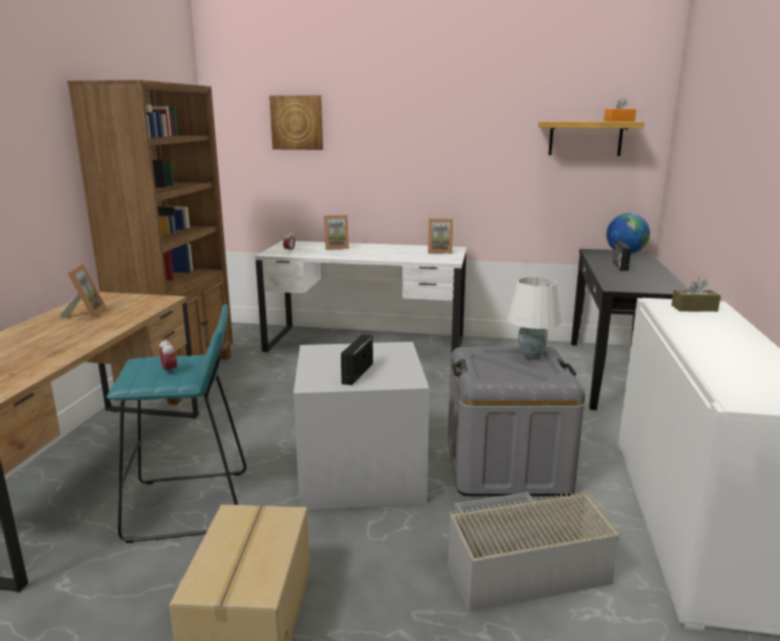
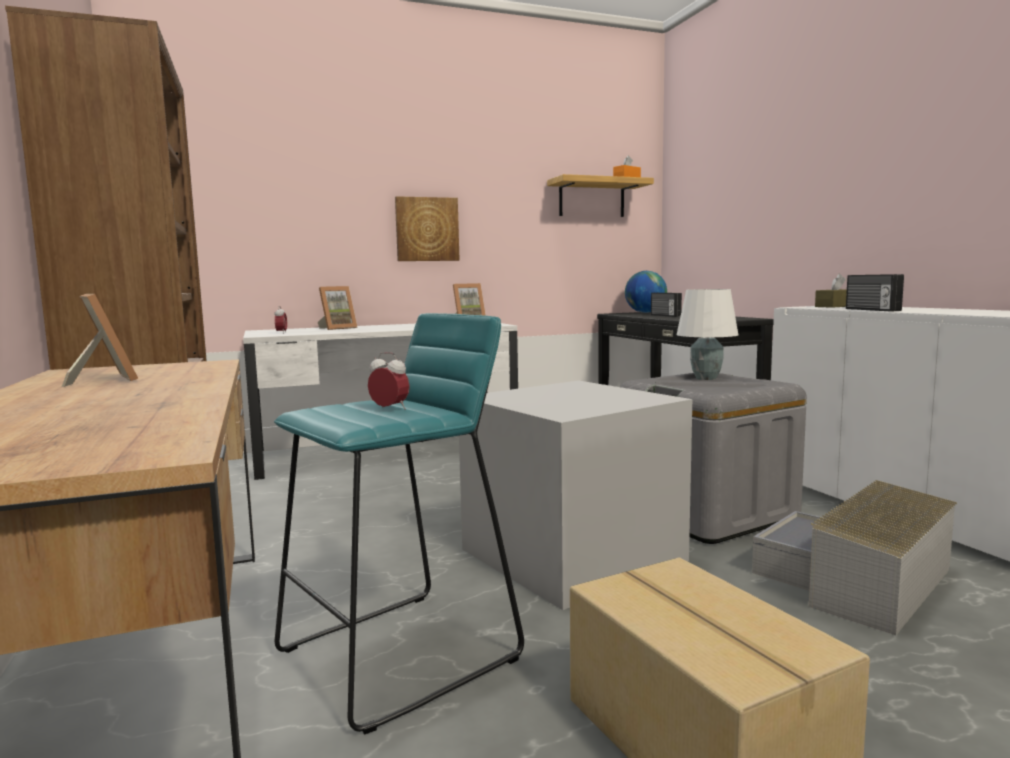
camera: 30 degrees left, 10 degrees down
(297, 122) = (262, 172): picture -> picture (427, 229)
(356, 373) = (589, 402): radio -> radio (871, 310)

